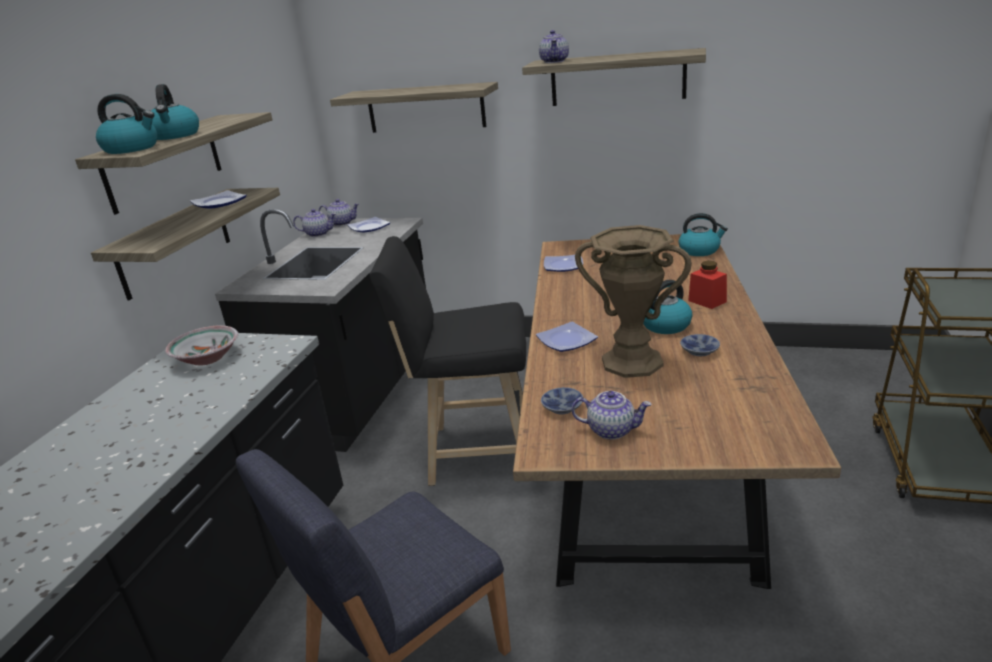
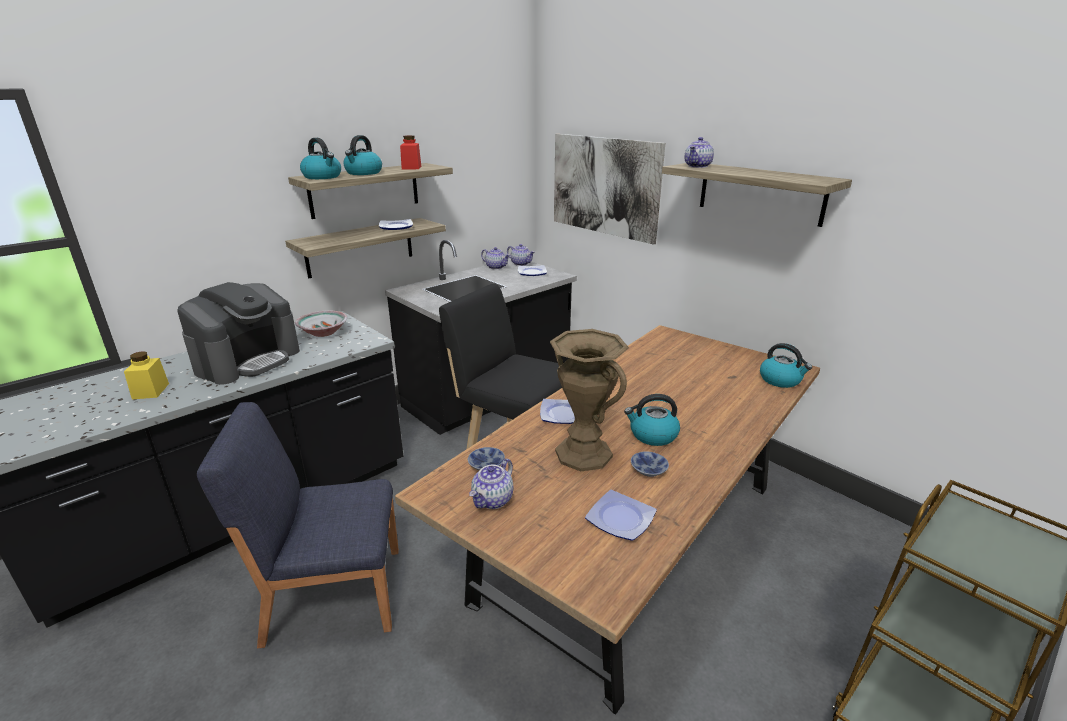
camera: 30 degrees right, 0 degrees up
(57, 506) = (151, 391): none -> yellow jar
(151, 420) = (248, 360): none -> coffee machine
(425, 108) = (604, 186): shelf -> picture
(562, 266) = (645, 351): plate -> plate (619, 519)
(612, 430) = (493, 500): teapot -> teapot turned 75 degrees clockwise
(707, 301) = (719, 429): red jar -> red jar (411, 167)

